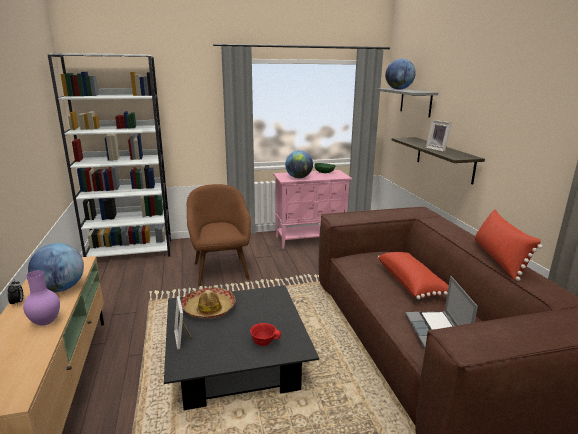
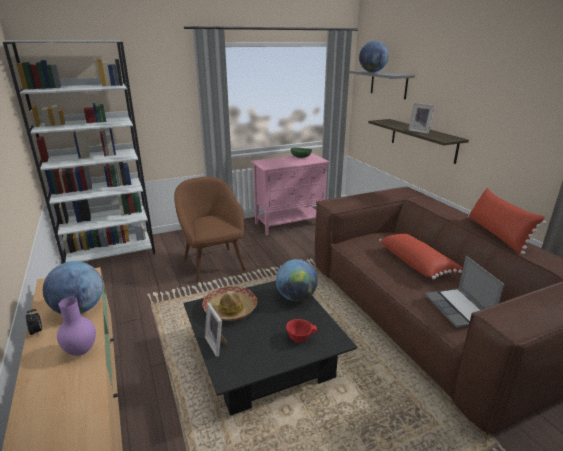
camera: 10 degrees left, 5 degrees up
(299, 177) = (279, 164): globe -> globe (296, 297)

